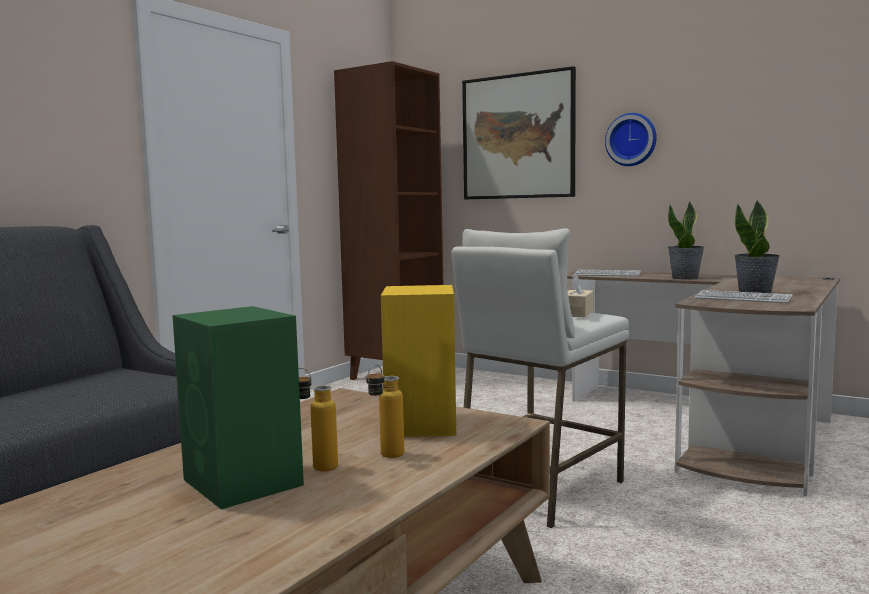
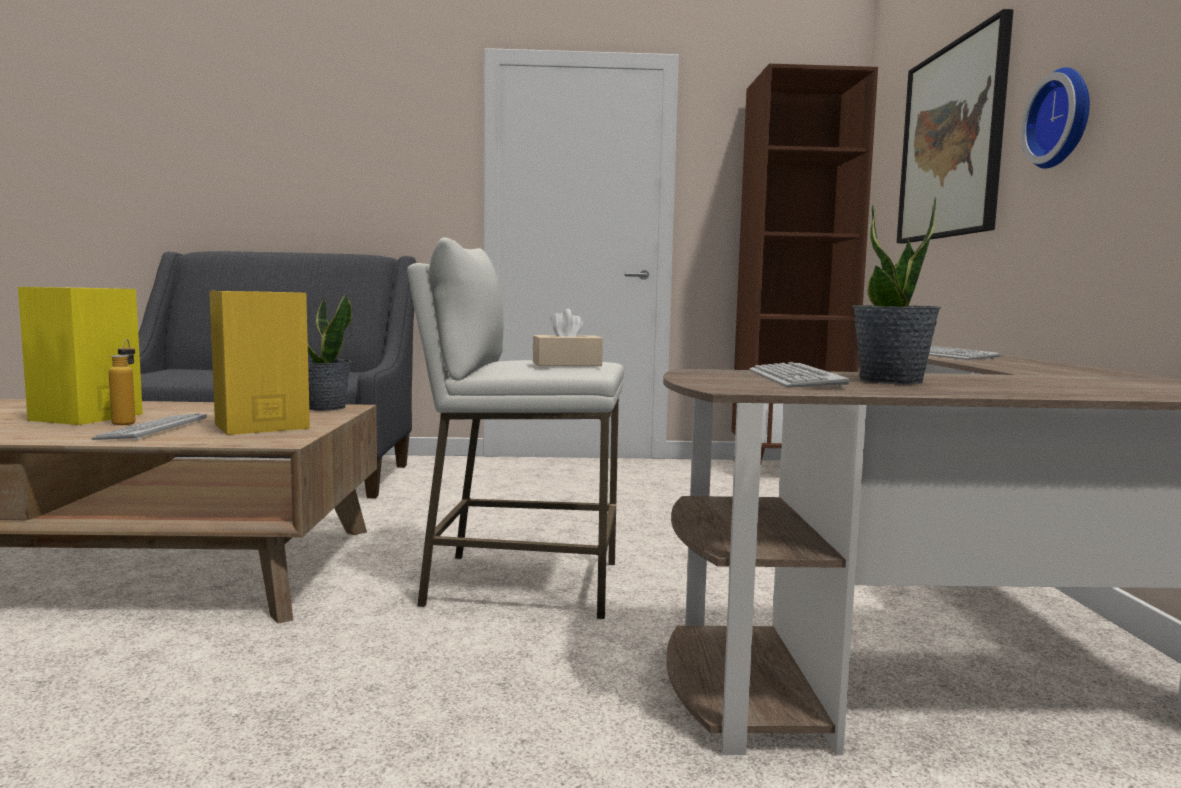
camera: 55 degrees right, 0 degrees up
(244, 483) = (84, 417): green speaker -> yellow speaker
(385, 457) = (153, 429): bottle -> keyboard
(685, 278) = (1009, 367): potted plant -> potted plant (325, 408)

